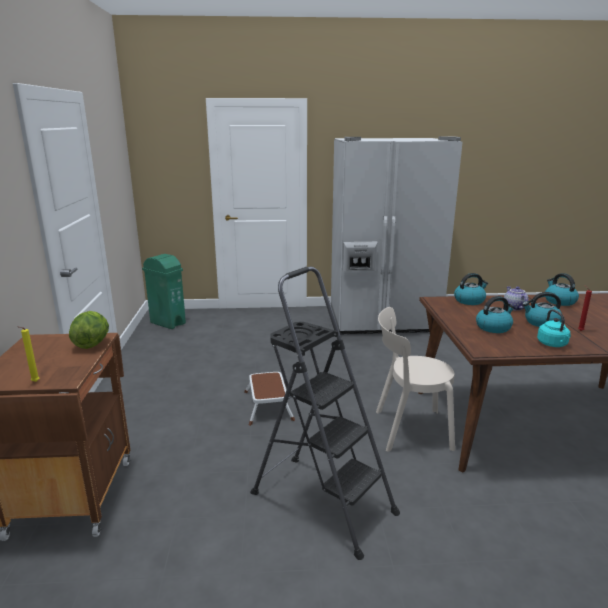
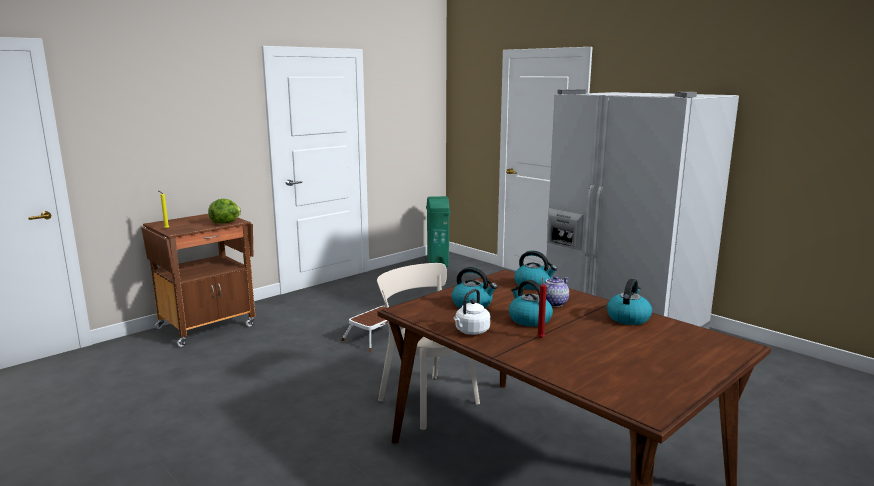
camera: 50 degrees right, 5 degrees down
(321, 501) = (281, 396): step ladder -> none
(553, 344) = (471, 331): turquoise kettle -> white kettle

